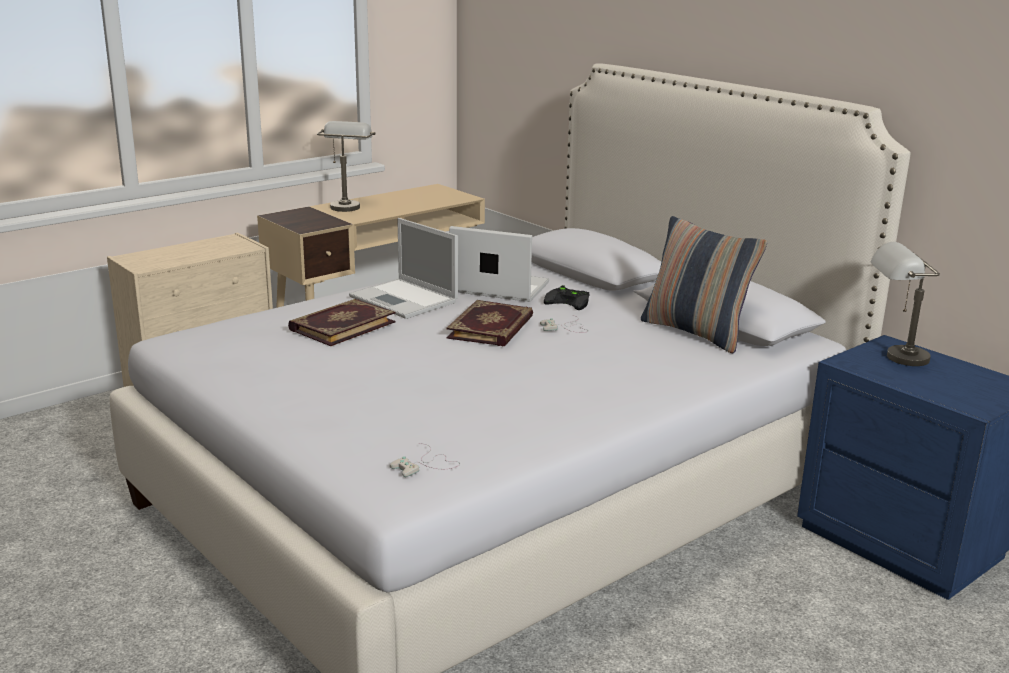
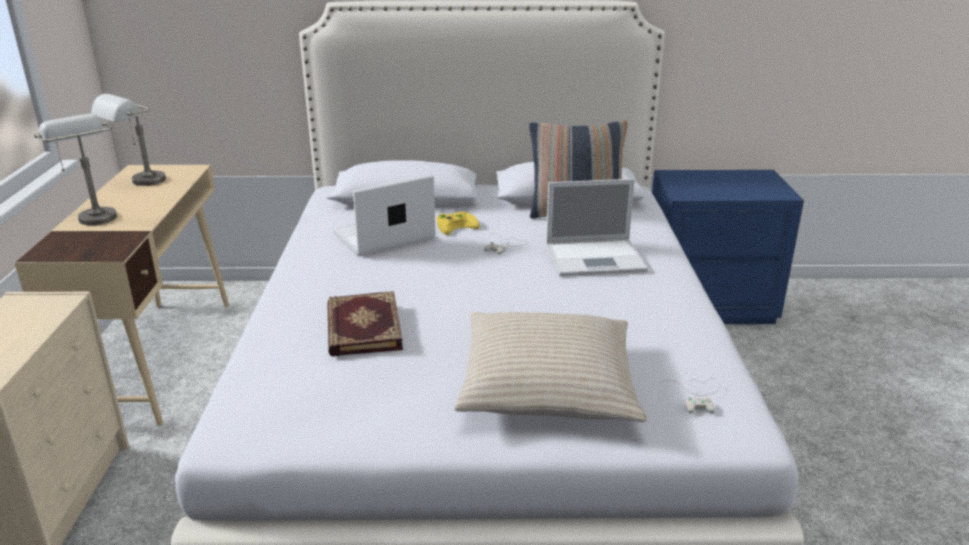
camera: 50 degrees left, 5 degrees up
(359, 407) = (547, 384): none -> beige pillow
(405, 300) = (343, 280): laptop -> laptop (597, 258)
(492, 327) = (465, 269): book -> none
(570, 302) = (456, 225): black game controller -> yellow game controller
(894, 358) = (693, 182): grey table lamp -> grey table lamp (139, 183)

